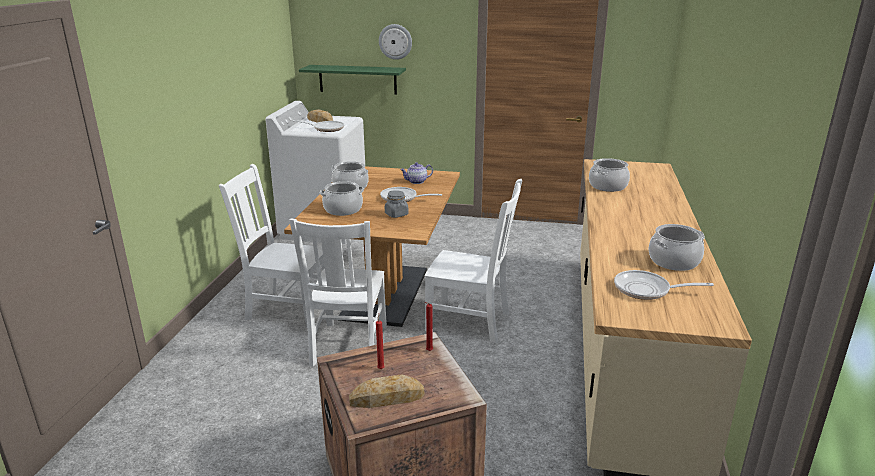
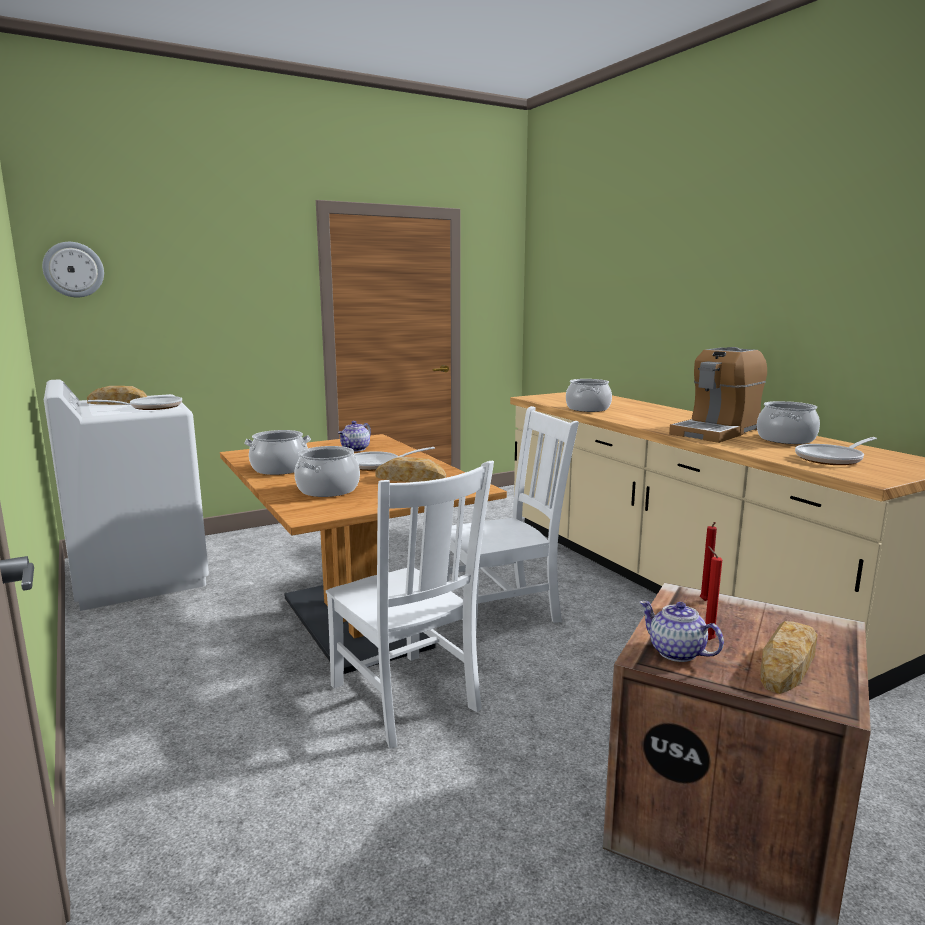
camera: 40 degrees left, 10 degrees down
(286, 308) = (234, 693): white chair -> none
(352, 366) = (675, 652): none -> teapot
(357, 79) = (147, 342): green shelf -> none
(395, 41) = (206, 284): wall clock -> wall clock (73, 269)
(396, 214) = (410, 479): grey jar -> bread
(640, 237) = (716, 431): none -> coffee machine

